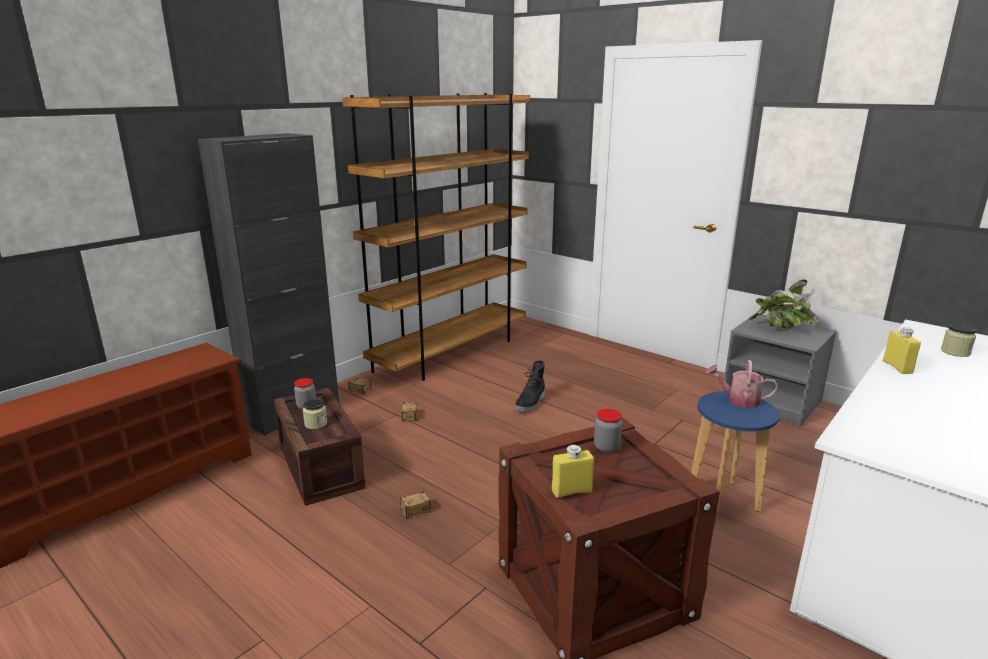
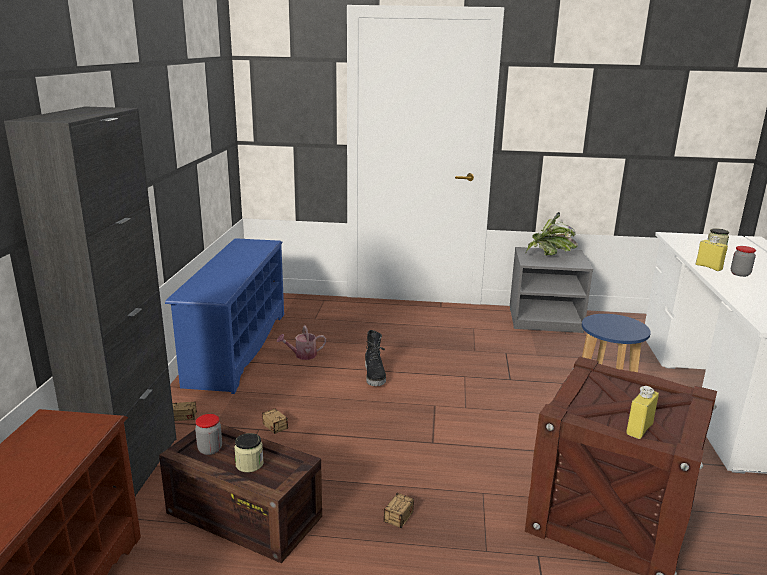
camera: 35 degrees left, 0 degrees up
(451, 352) = (236, 347): brown bookcase -> blue shoe rack
(606, 447) = (604, 385): jar -> jar (740, 274)
(738, 400) = (607, 320): watering can -> watering can (302, 355)

